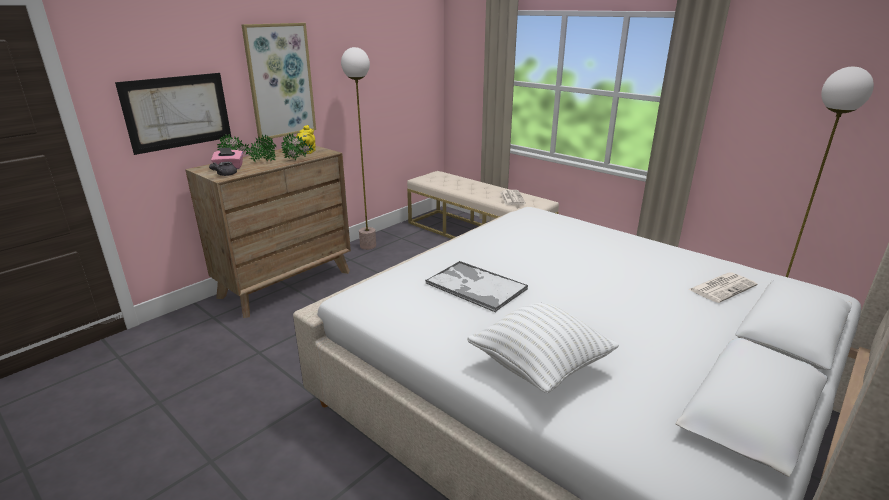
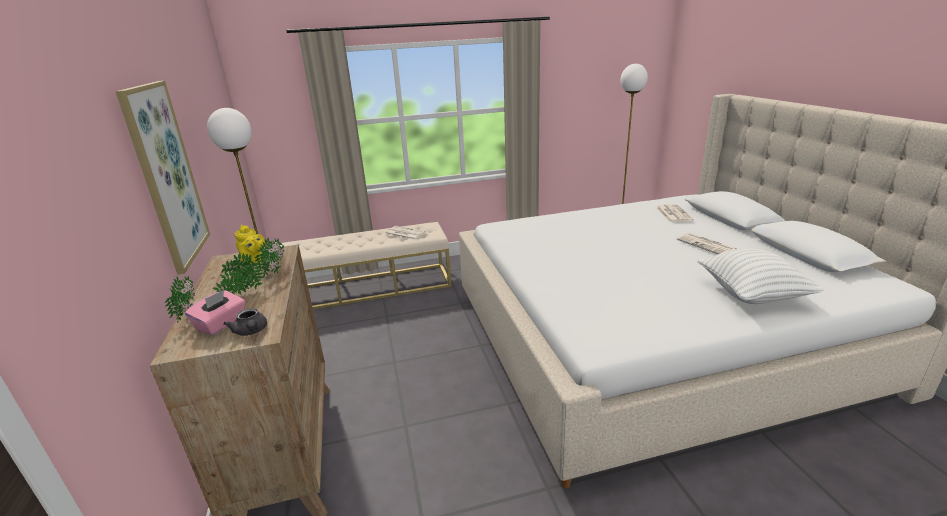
camera: 55 degrees left, 0 degrees up
(178, 112) = (104, 270): picture -> none
(475, 286) = (615, 284): tray -> none
(650, 322) = (707, 245): none -> newspaper

